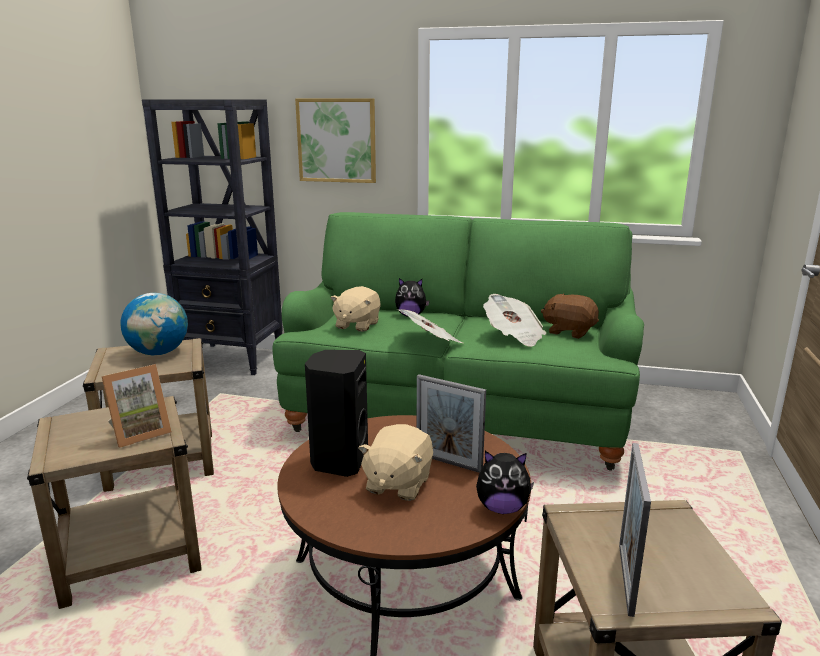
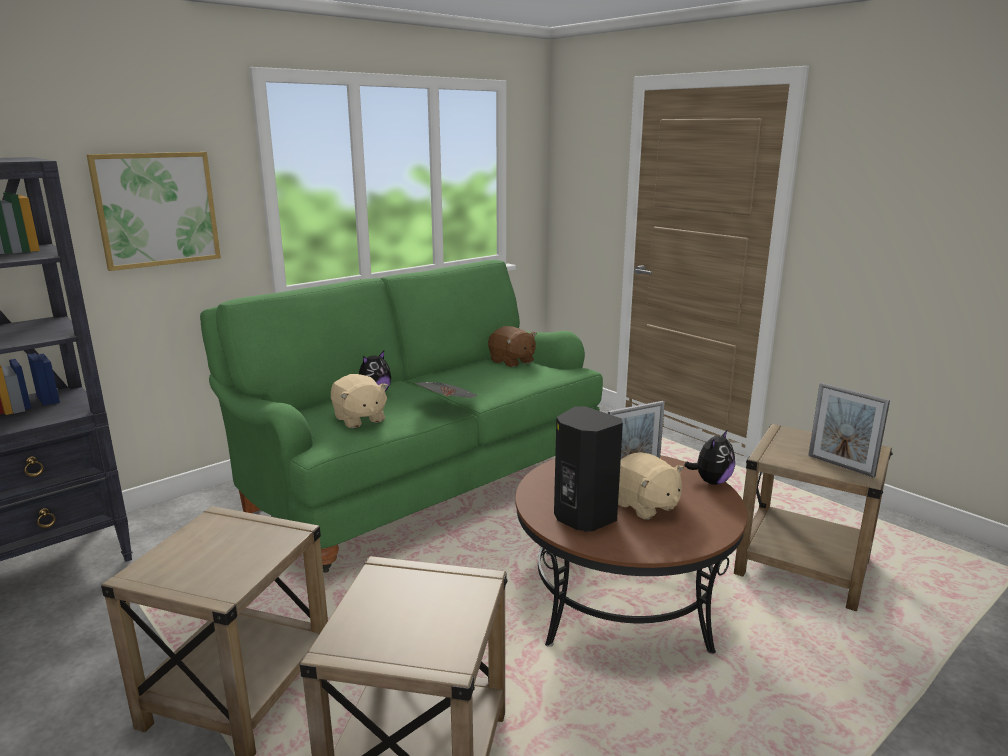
camera: 55 degrees left, 0 degrees up
(139, 433) = (447, 592): picture frame -> none
(158, 353) = (214, 541): globe -> none
(514, 336) = (495, 377): newspaper -> none
(569, 331) = (512, 362): brown plush toy -> brown plush toy turned 105 degrees counterclockwise

